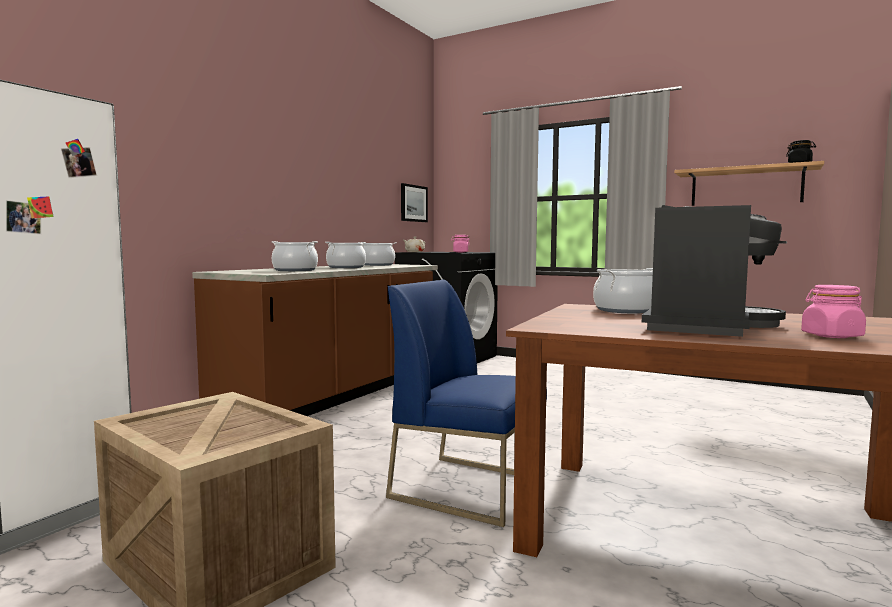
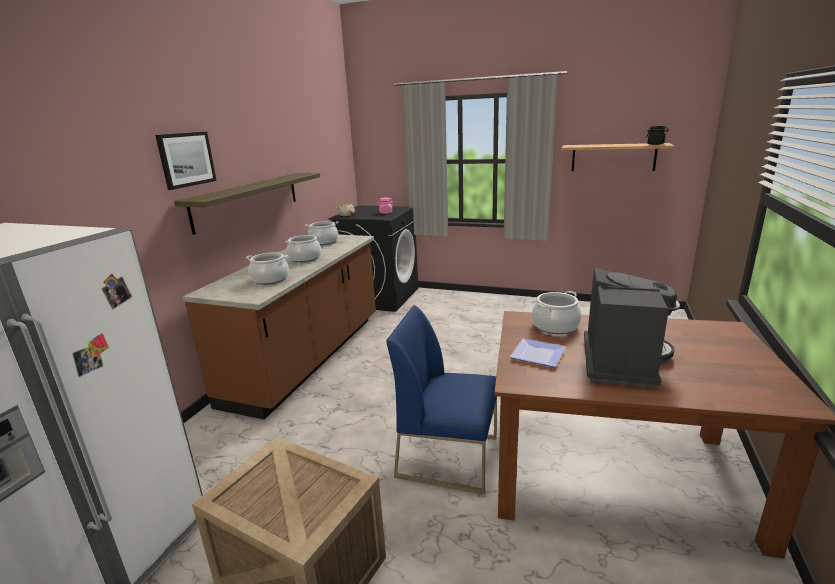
camera: 10 degrees left, 15 degrees up
(294, 199) = (248, 200): none -> shelf
(413, 203) = (338, 169): picture -> picture (186, 159)
(583, 319) = (535, 355): none -> plate
(831, 336) = (706, 374): pink jar -> none

